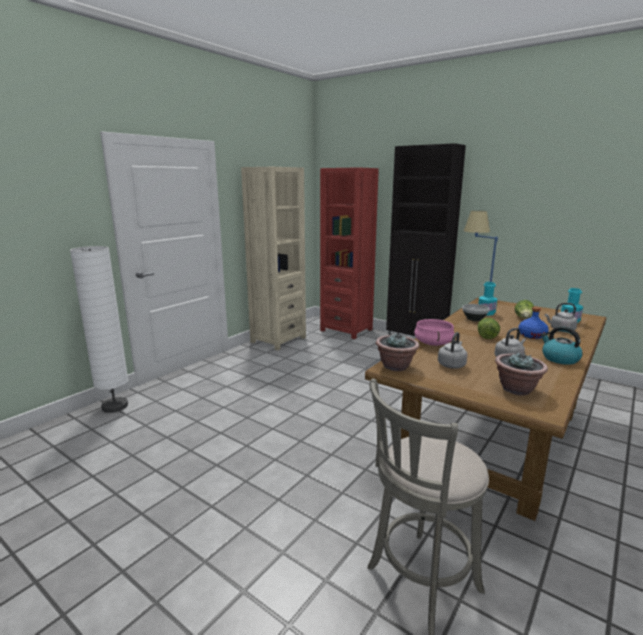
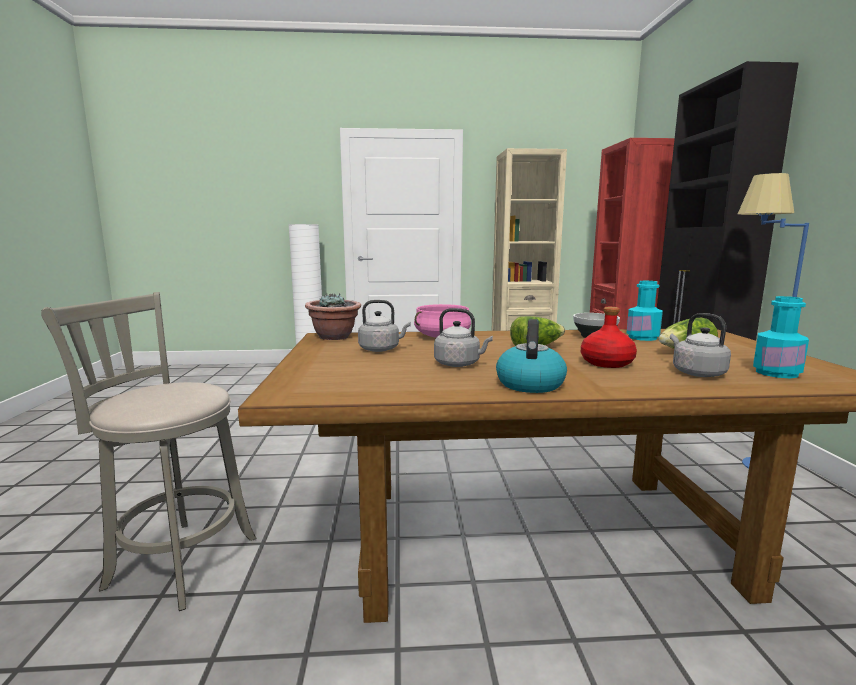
camera: 50 degrees right, 5 degrees down
(517, 389) = (344, 377): potted plant -> none
(532, 335) = (607, 363): blue bottle -> red bottle

